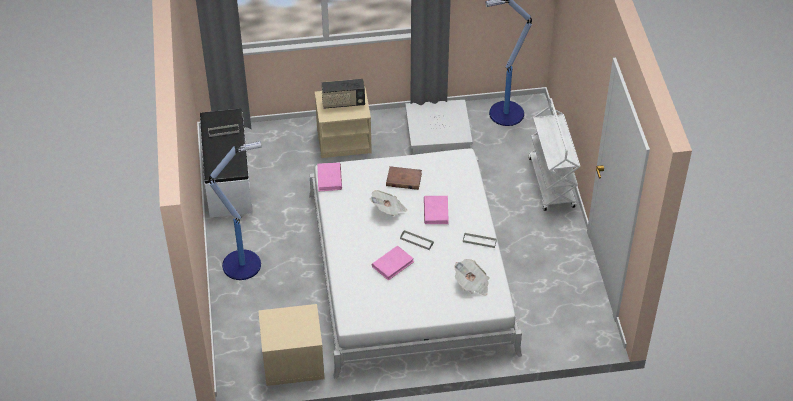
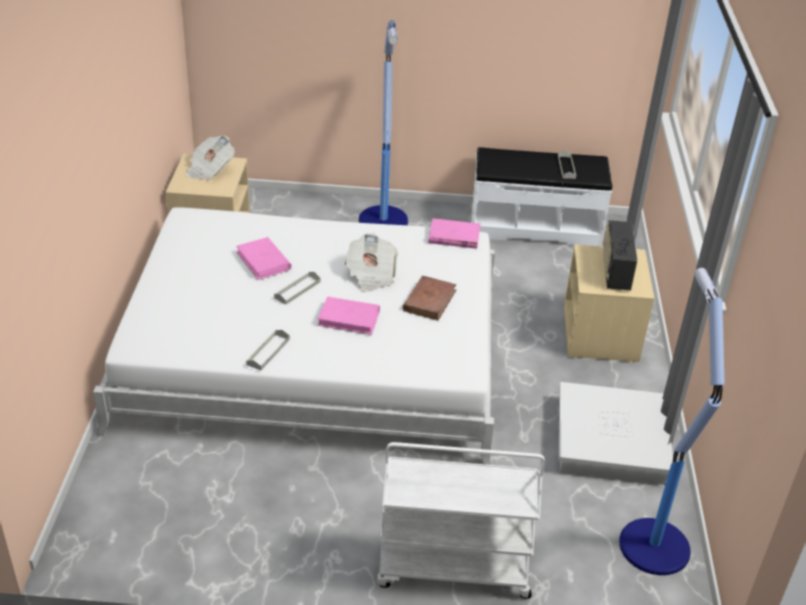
camera: 100 degrees right, 10 degrees down
(472, 284) = (187, 328): newspaper -> newspaper (210, 170)

